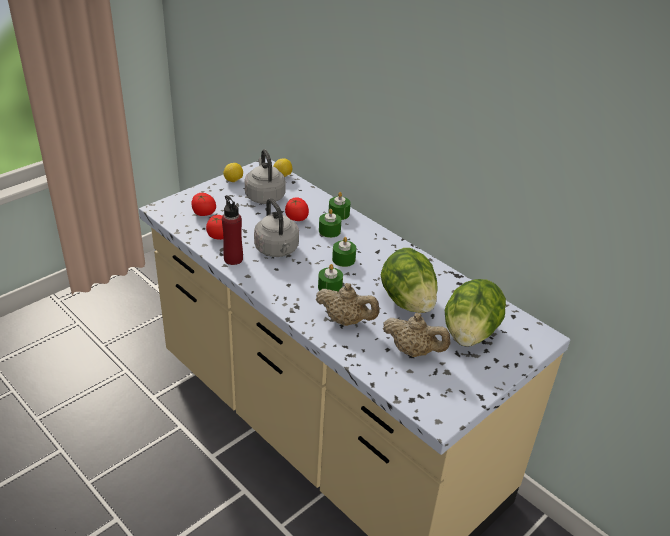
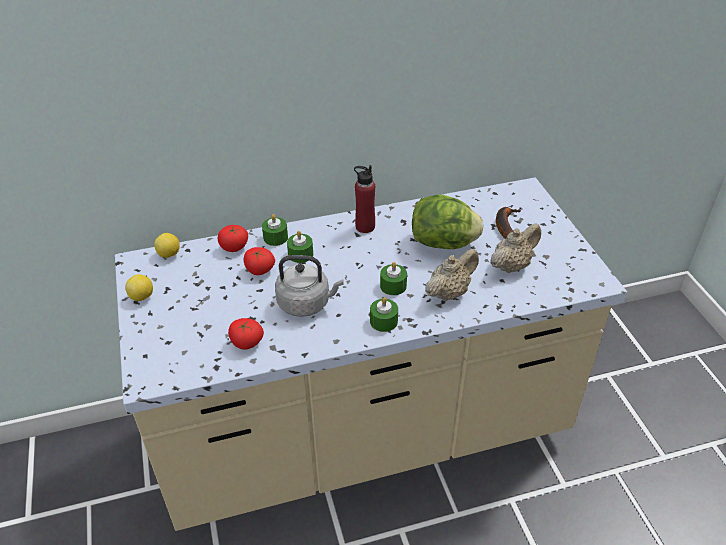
camera: 60 degrees left, 5 degrees up
(203, 213) = (188, 343): tomato -> tomato (234, 247)
(233, 259) = (298, 343): red bottle -> red bottle (365, 227)
(264, 196) = (195, 281): grey kettle -> none
(343, 259) = (355, 261): green candle -> green candle (383, 321)
(470, 334) = (505, 225): lettuce -> banana

